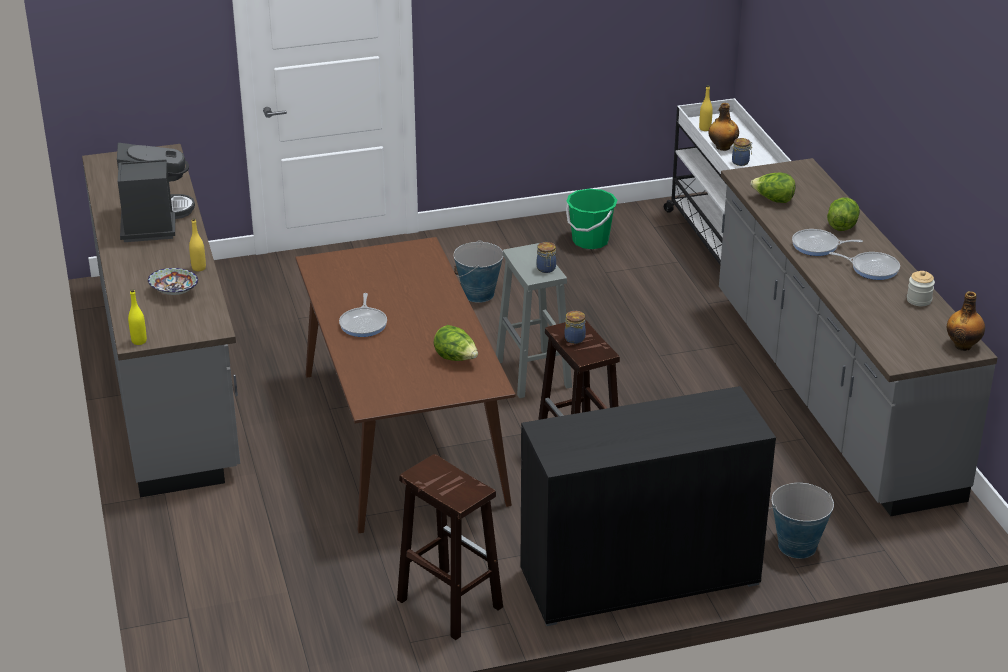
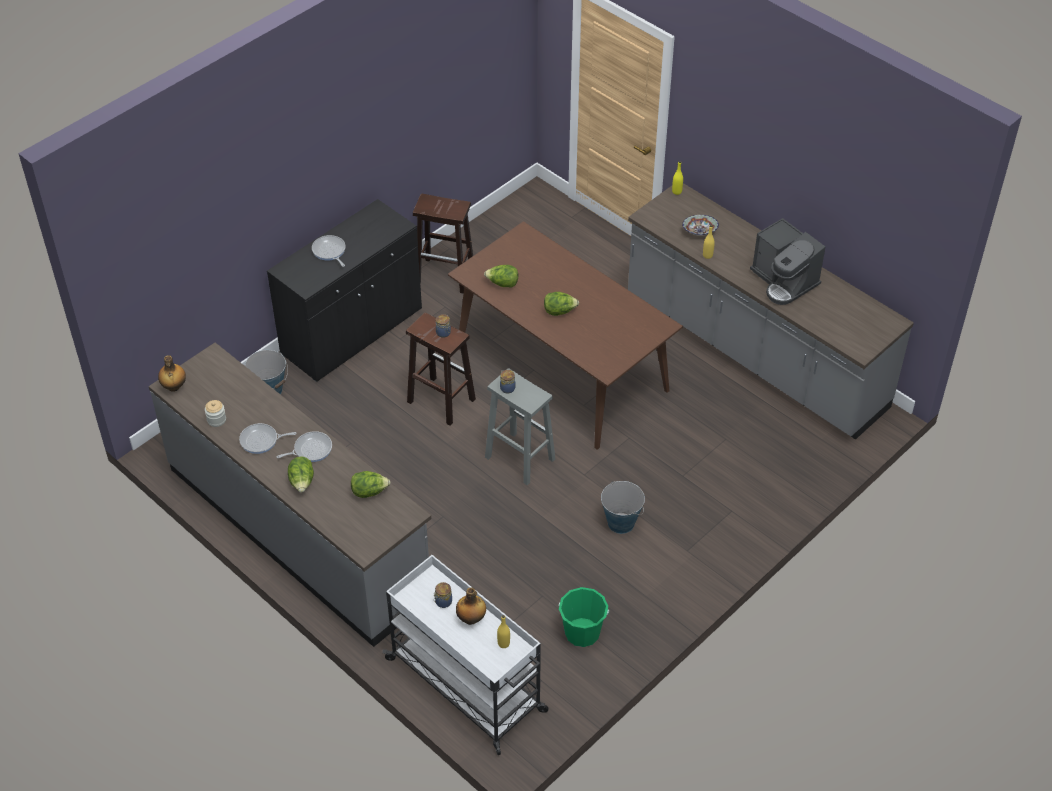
camera: 150 degrees right, 15 degrees up
(364, 323) = (582, 288): frying pan -> frying pan (329, 251)
(416, 310) = (559, 311): none -> lettuce

